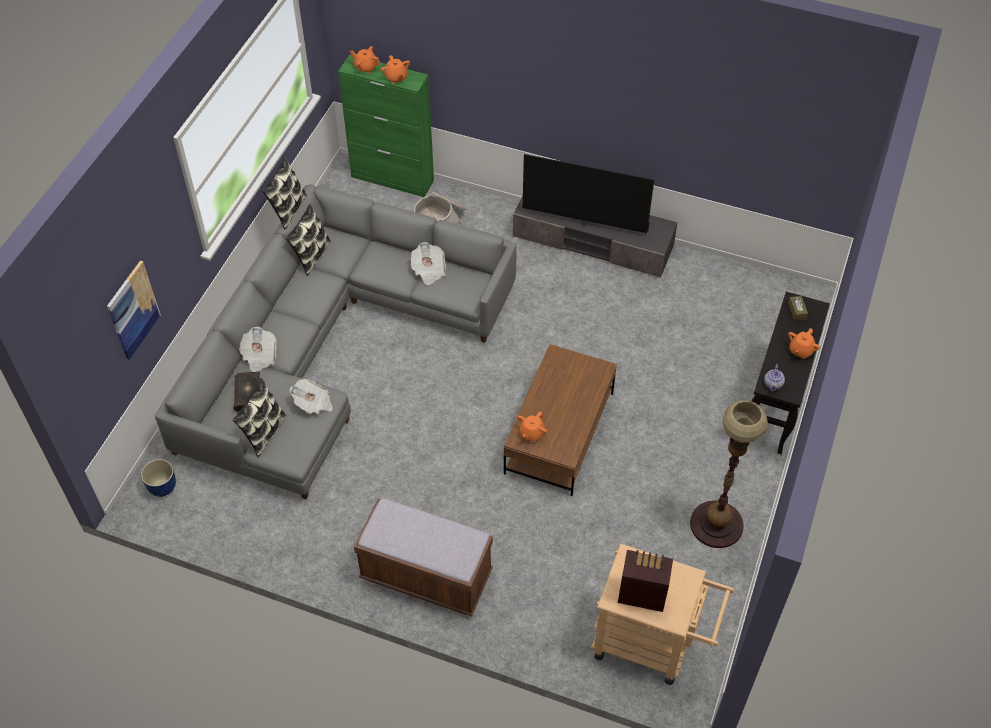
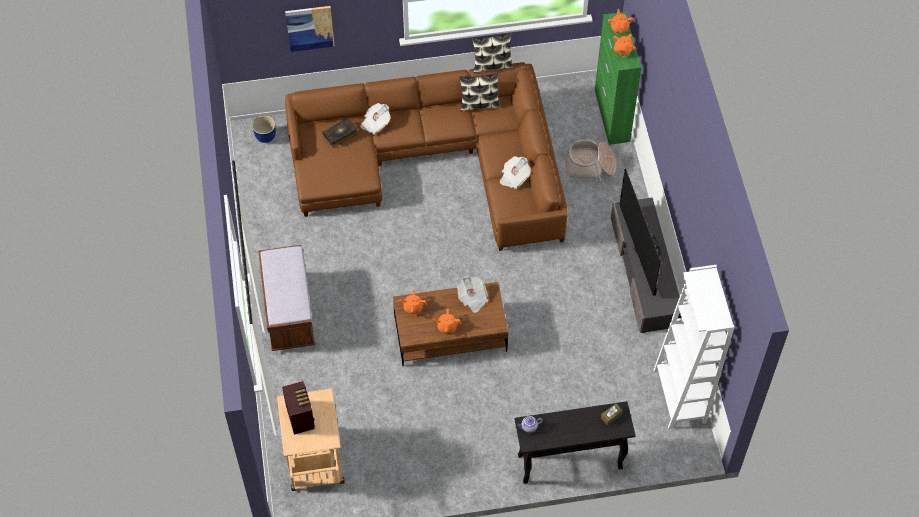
camera: 60 degrees right, 5 degrees up
(264, 432) = (318, 159): pillow -> none
(313, 404) = (358, 173): newspaper -> newspaper (472, 298)
(329, 344) = (434, 161): grey sofa -> brown sofa
(716, 525) = (435, 466): floor lamp -> none
(749, 283) = (679, 396): none -> white bookcase
(800, 350) = (573, 433): orange teapot -> orange teapot (447, 326)

